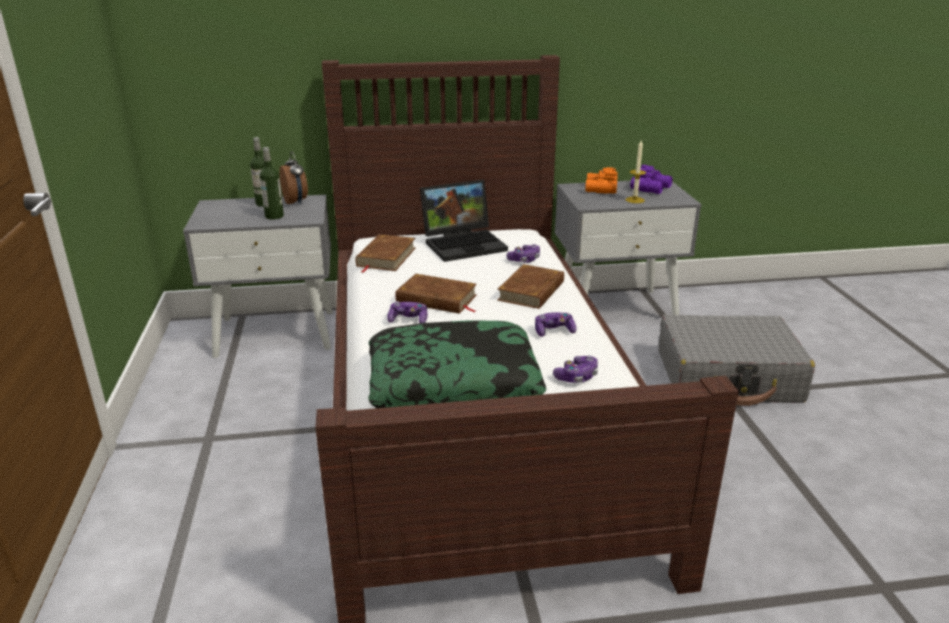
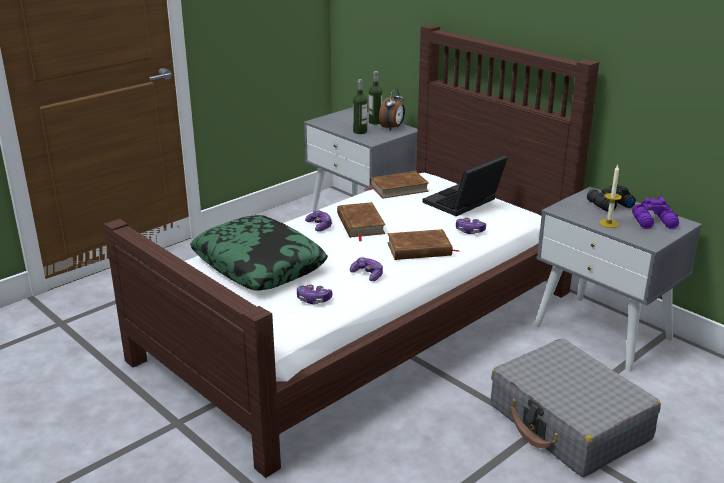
camera: 55 degrees right, 0 degrees up
(465, 244) = (463, 203): laptop -> laptop turned 105 degrees clockwise
(600, 189) = (608, 204): orange binoculars -> black binoculars

